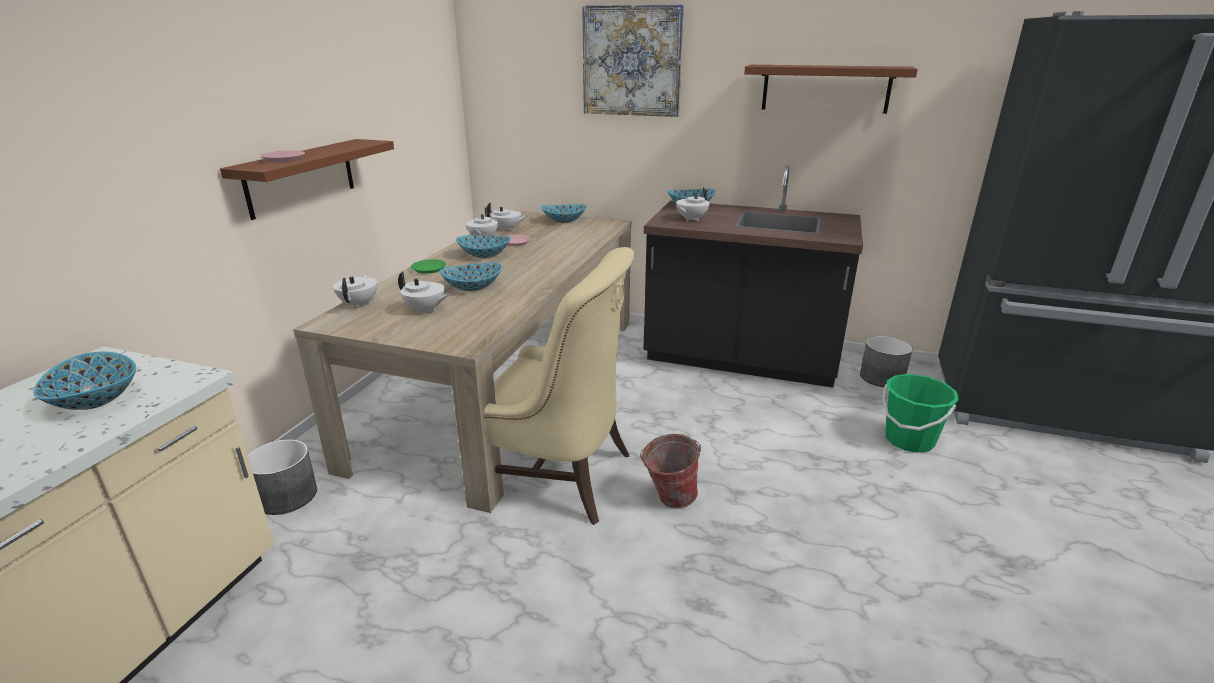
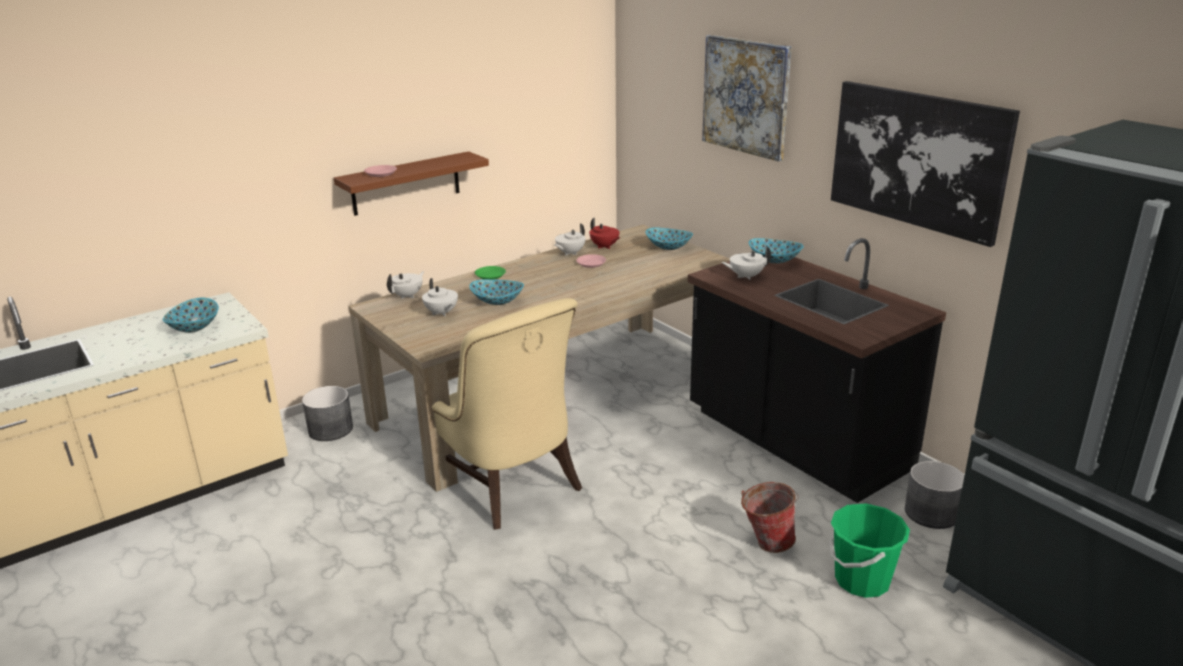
camera: 35 degrees right, 0 degrees up
(485, 255) = (548, 271): bowl -> none
(507, 229) = (604, 247): white teapot -> red teapot
(668, 499) = (569, 535): bucket -> bucket (766, 542)
(825, 88) = (917, 159): brown shelf -> picture

